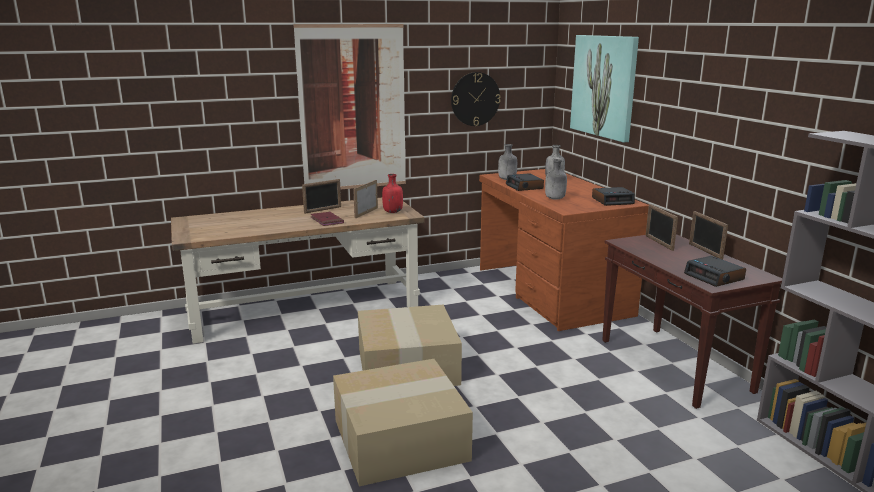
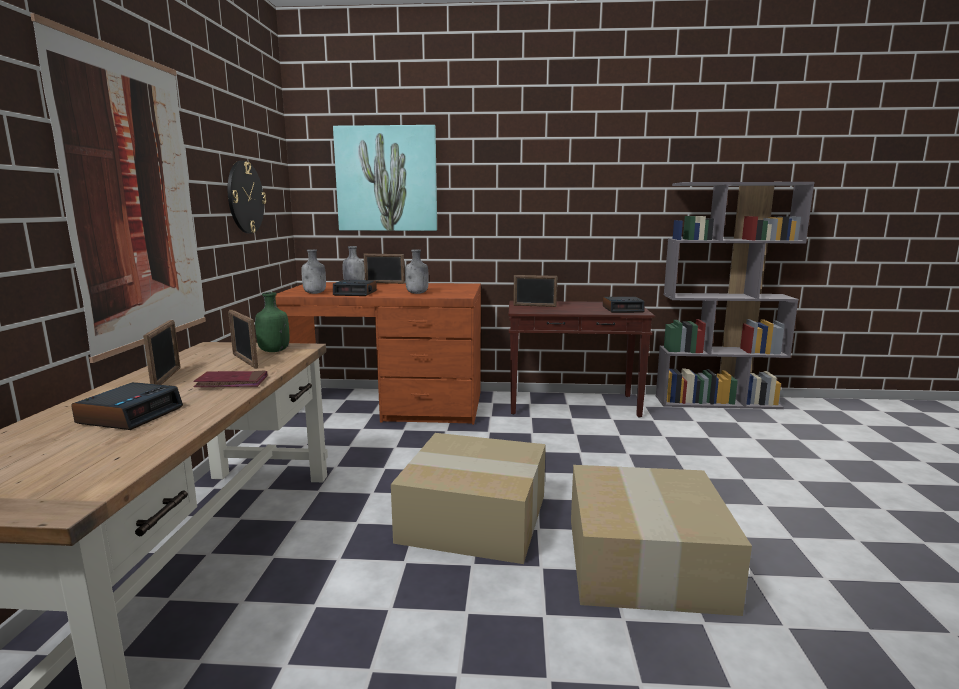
camera: 65 degrees left, 5 degrees down
(392, 212) = (273, 351): red bottle -> green bottle
(613, 201) = (453, 286): alarm clock -> alarm clock (131, 415)
(705, 251) = (566, 302): picture frame -> picture frame (384, 283)

